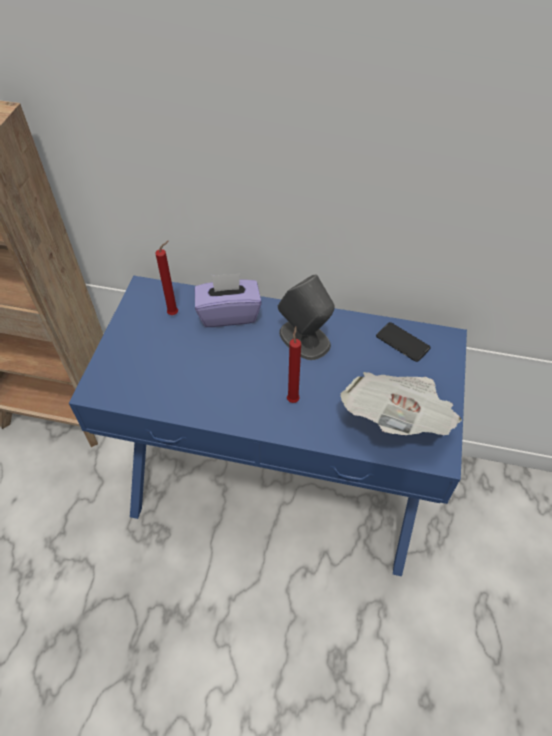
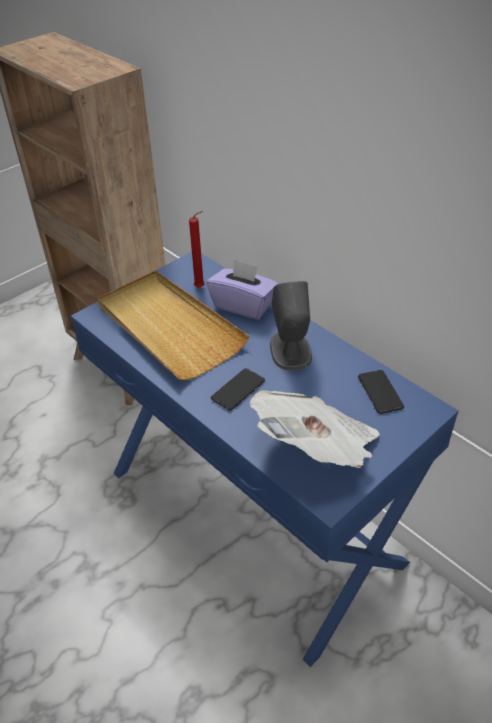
camera: 35 degrees right, 10 degrees down
(179, 368) = (168, 327): none -> beige tray
(293, 398) = (238, 390): red candle -> phone

